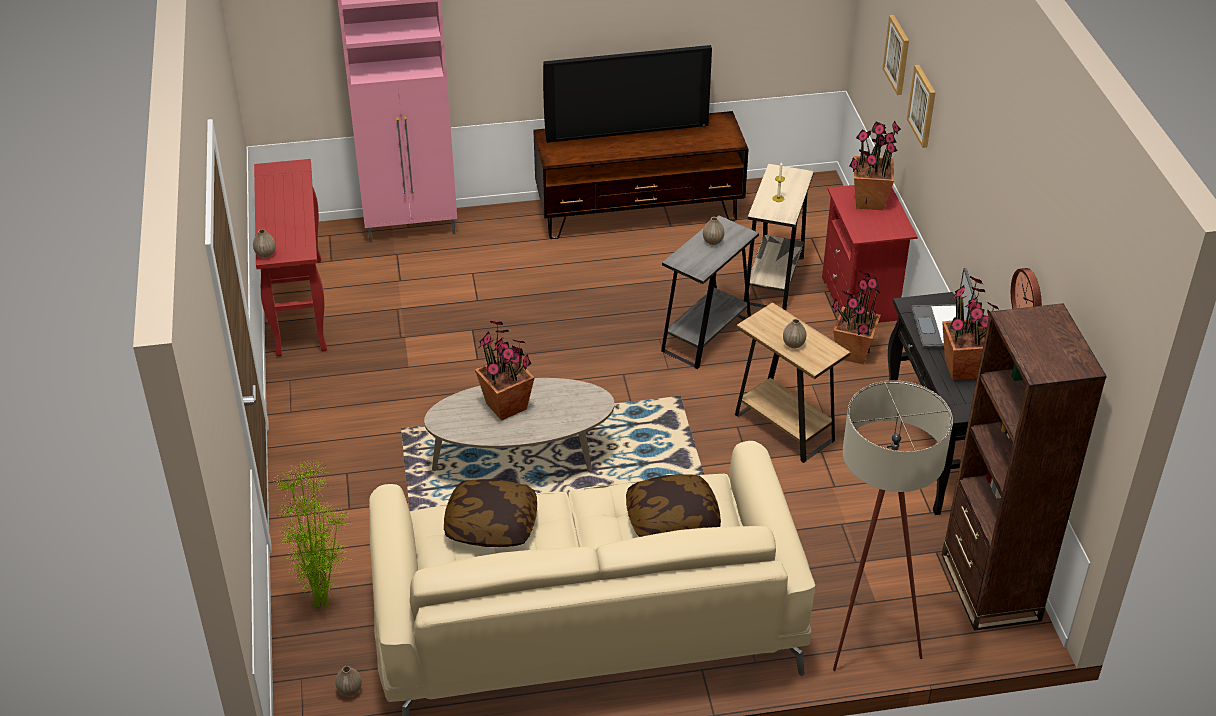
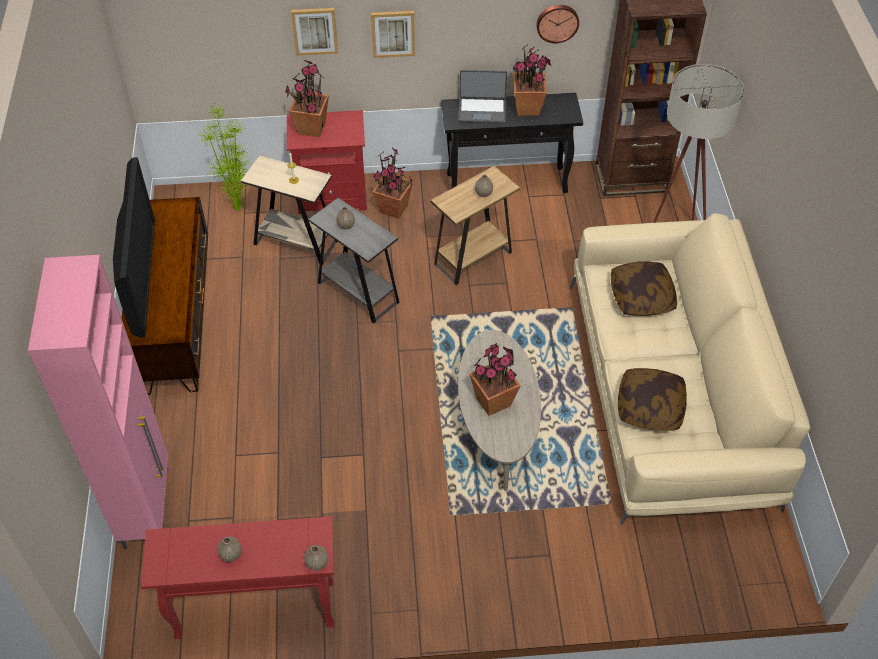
camera: 85 degrees left, 10 degrees up
(323, 603) = (659, 571): potted plant -> potted plant (237, 207)
(349, 690) = (749, 549): vase -> vase (231, 555)
(897, 54) = (242, 29): picture -> picture (393, 33)

